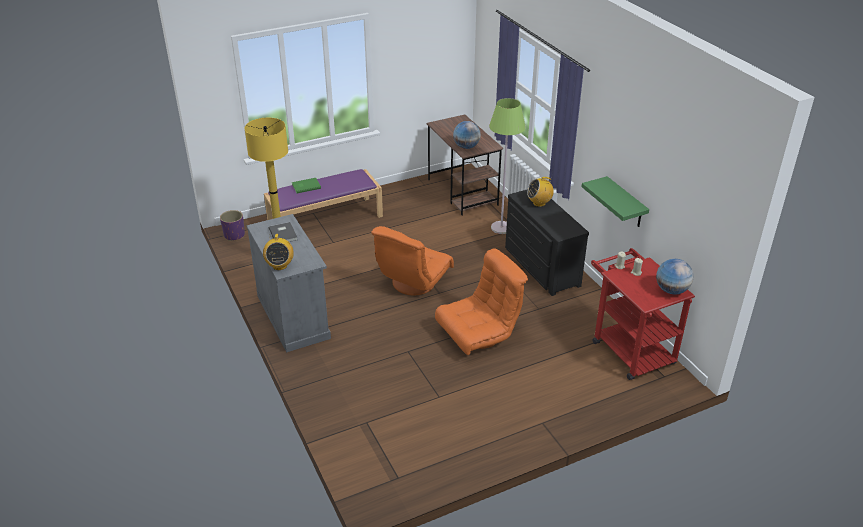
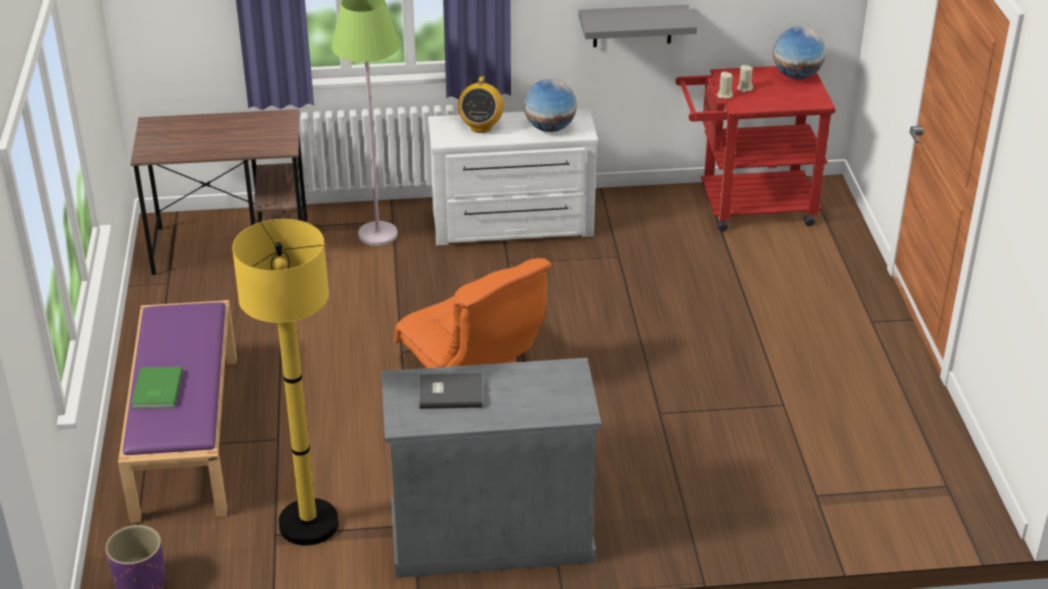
camera: 70 degrees left, 0 degrees up
(279, 265) = (558, 412): radio -> none
(466, 147) = (264, 142): globe -> globe (549, 128)
(479, 335) = (653, 329): orange armchair -> none
(540, 267) = (513, 226): black dresser -> white dresser
(626, 203) = (632, 26): green shelf -> grey shelf

